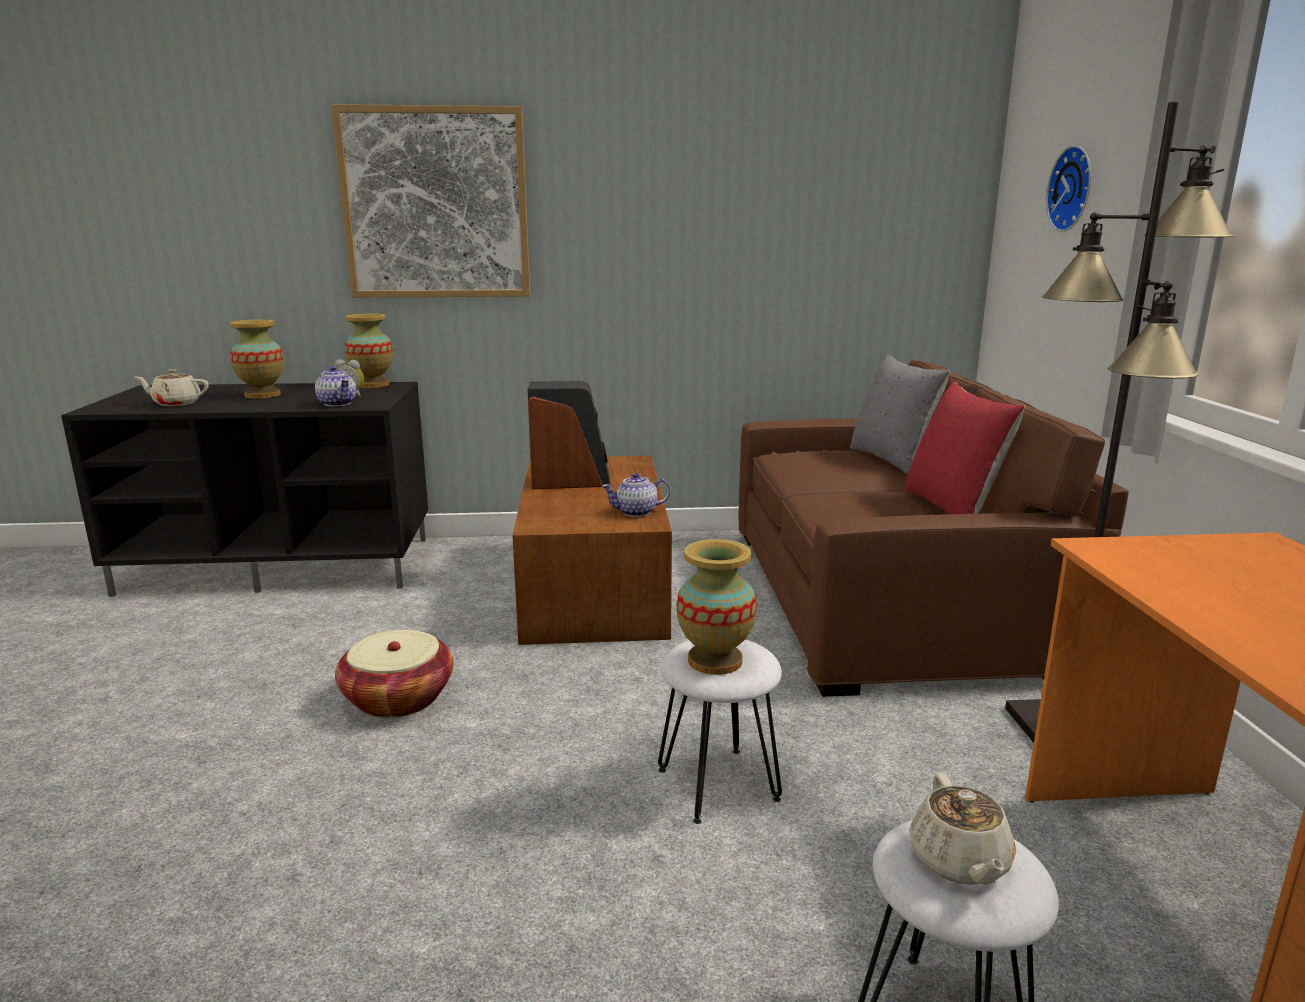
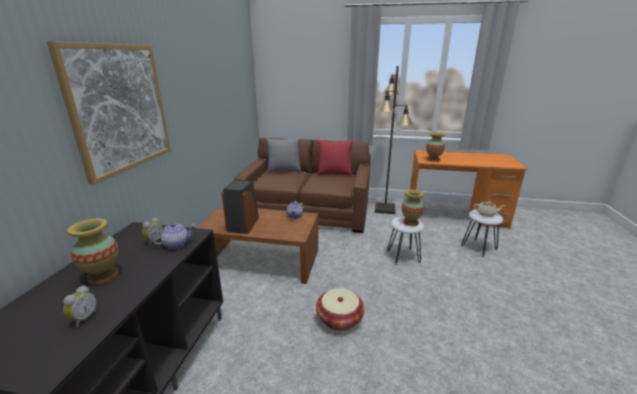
camera: 75 degrees left, 5 degrees up
(176, 403) = (83, 318): beige teapot -> alarm clock
(372, 385) = (125, 235): vase -> vase (433, 160)
(1074, 189) = (304, 78): wall clock -> none

